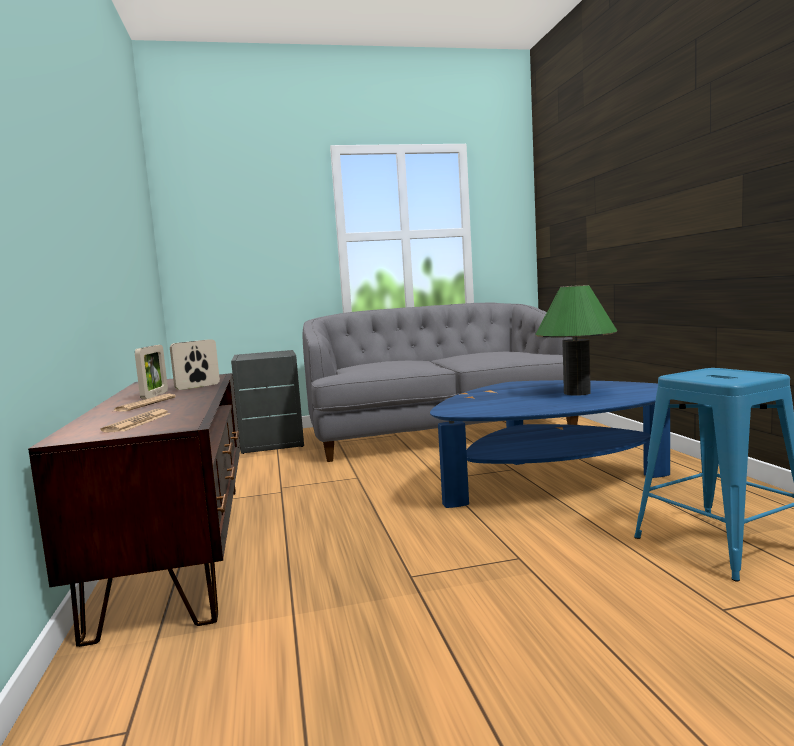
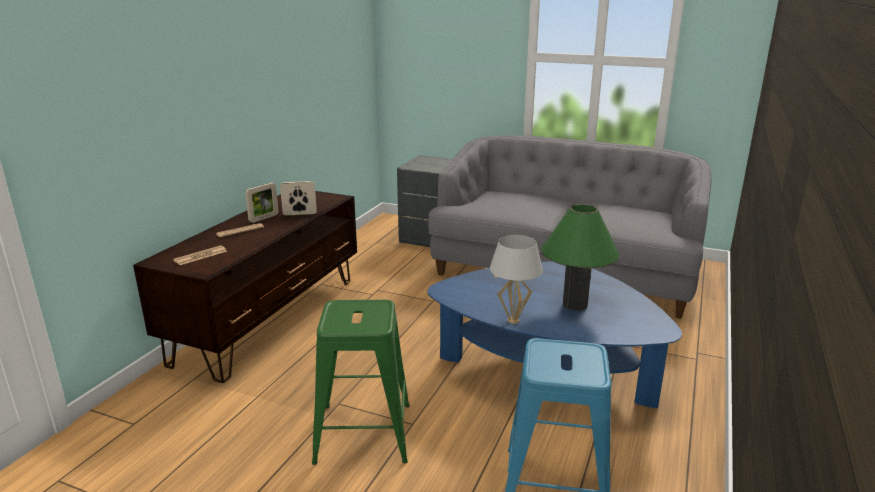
camera: 35 degrees right, 15 degrees up
(487, 585) = (364, 433): none -> green stool
(559, 408) = (513, 321): none -> white table lamp

